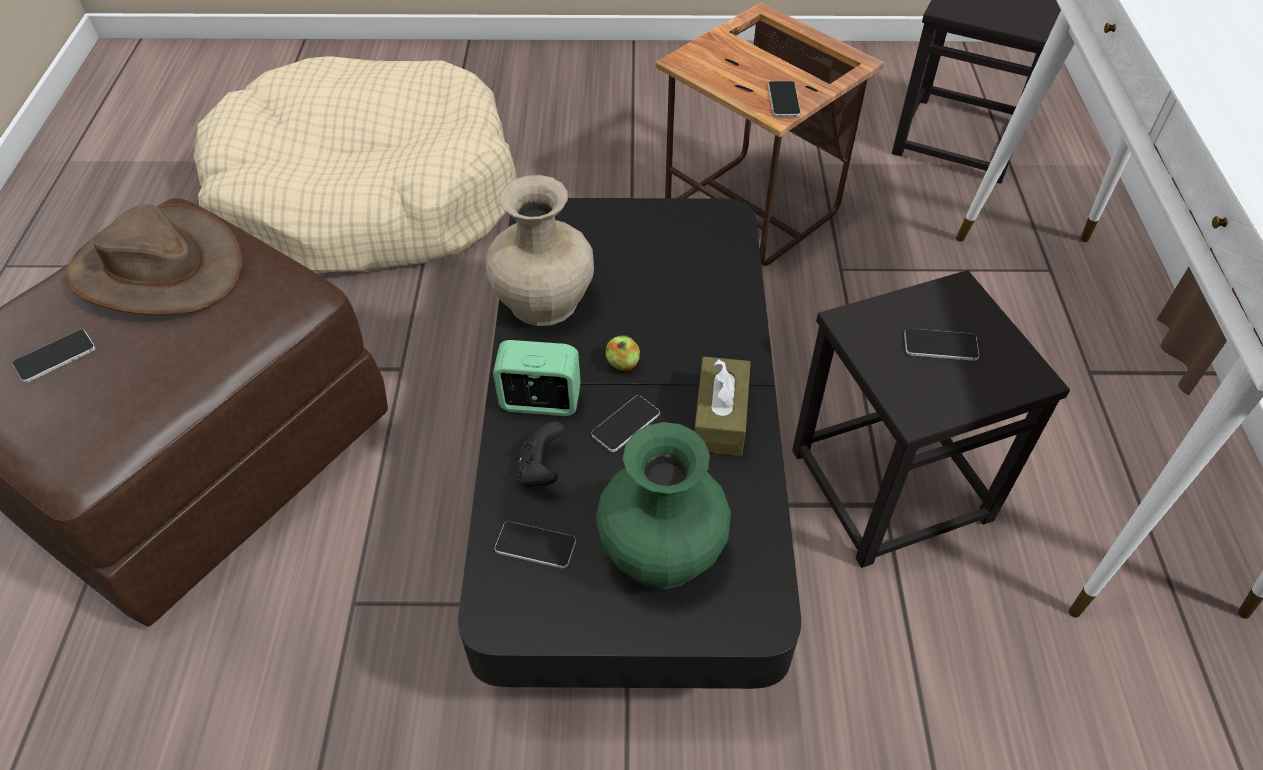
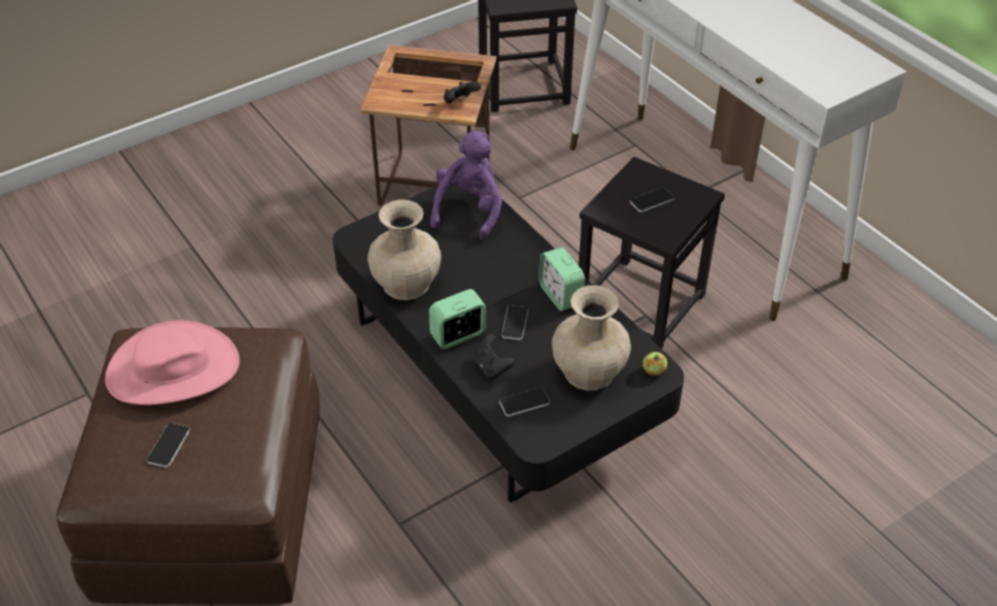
camera: 35 degrees left, 5 degrees down
(157, 268) = (172, 370): brown hat -> pink hat
(367, 197) = (158, 295): beige dog bed -> none
(622, 363) = (484, 294): apple -> apple (653, 371)
(663, 552) = (590, 371): green vase -> beige vase
(705, 246) = (469, 210): none -> purple plush toy
(720, 417) = (560, 295): brown tissue box -> alarm clock
(783, 100) = (460, 102): phone -> black game controller

